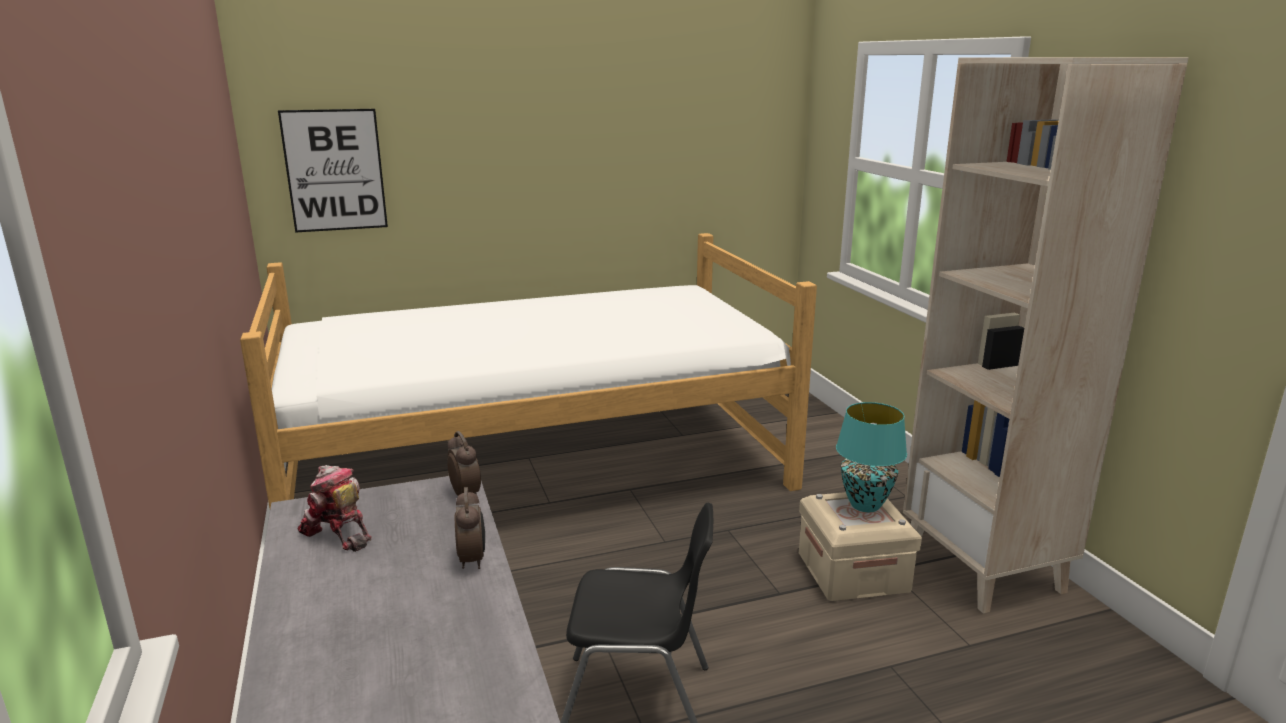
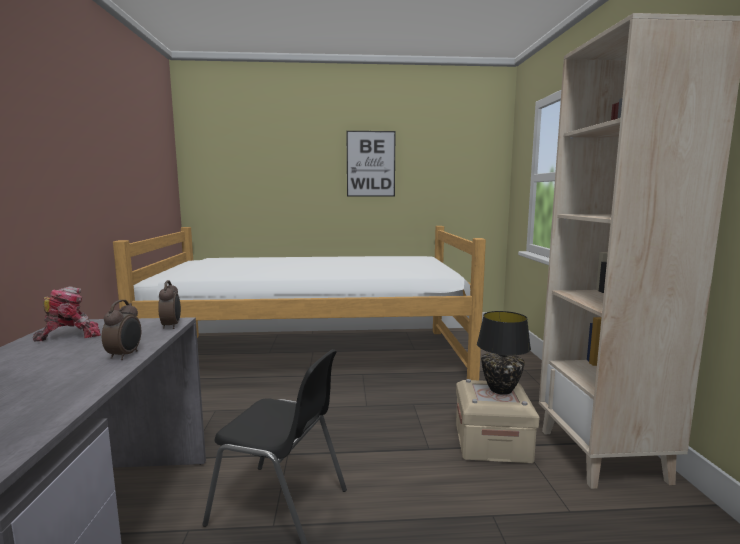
camera: 15 degrees right, 10 degrees down
(335, 170) = (225, 179): picture -> picture (370, 164)
(338, 533) = (70, 335): toy robot -> toy robot turned 90 degrees clockwise
(865, 506) = (501, 390): turquoise table lamp -> black table lamp

